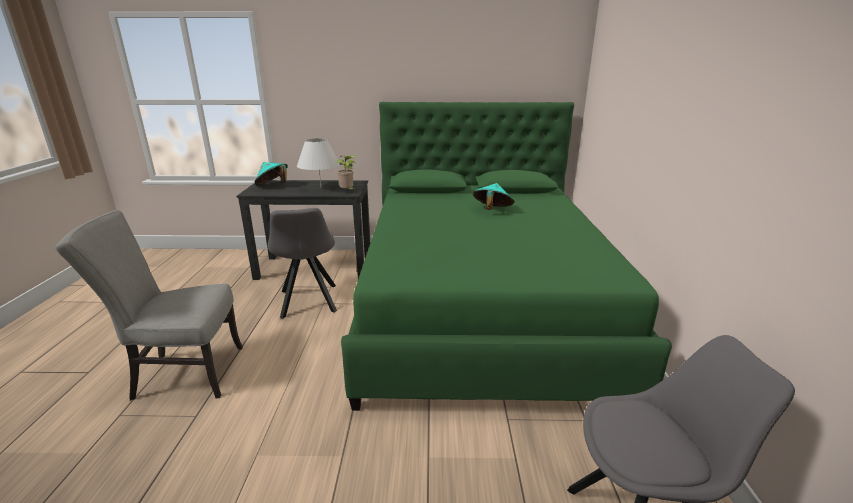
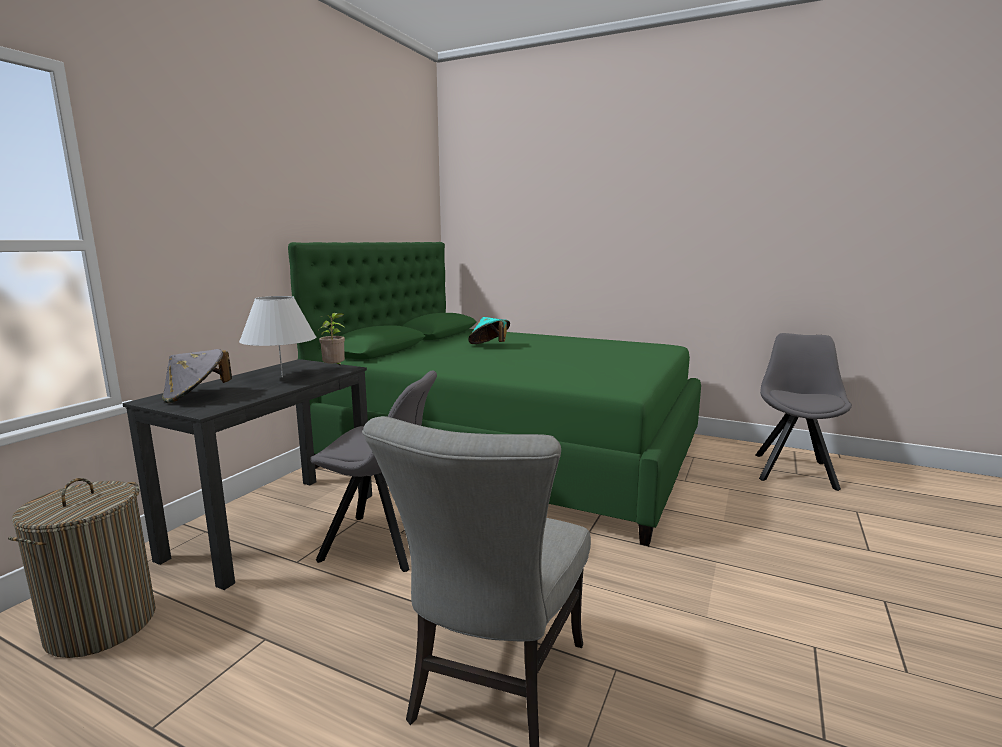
camera: 65 degrees left, 10 degrees down
(223, 268) = (101, 625): none -> laundry basket
(273, 185) = (196, 396): turquoise hat -> grey hat

